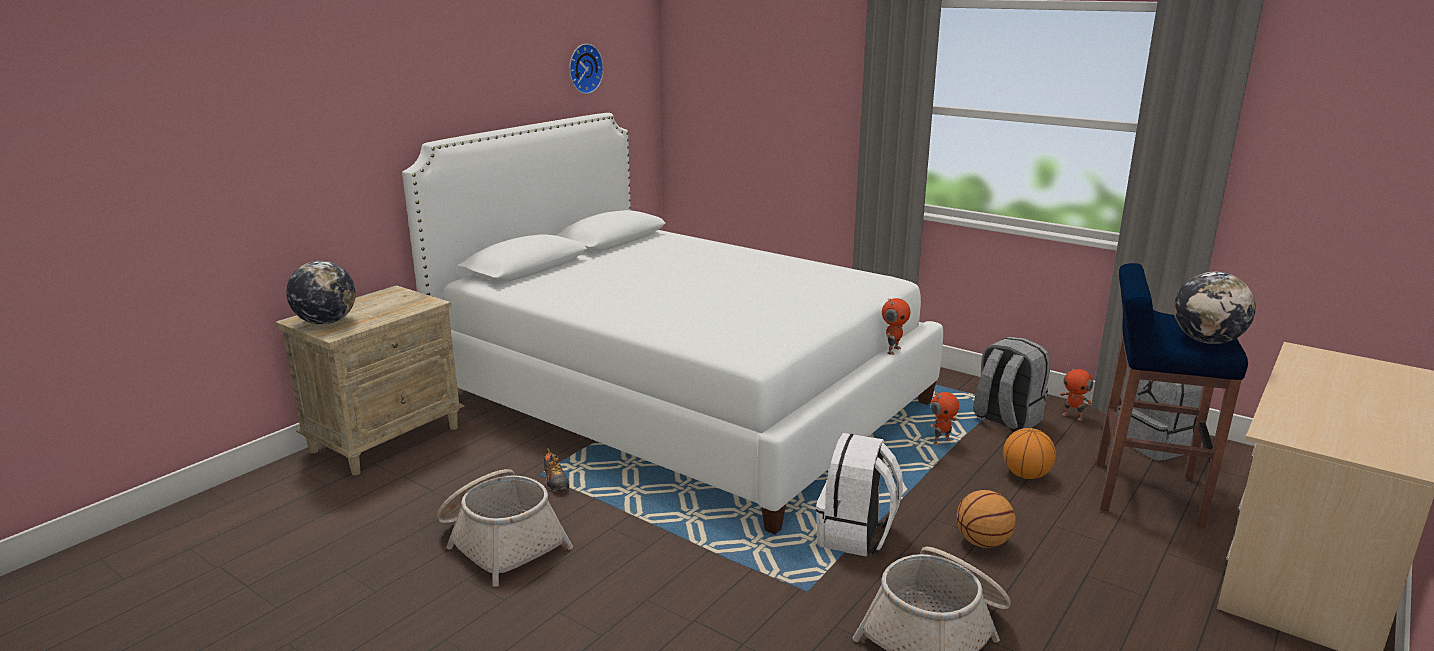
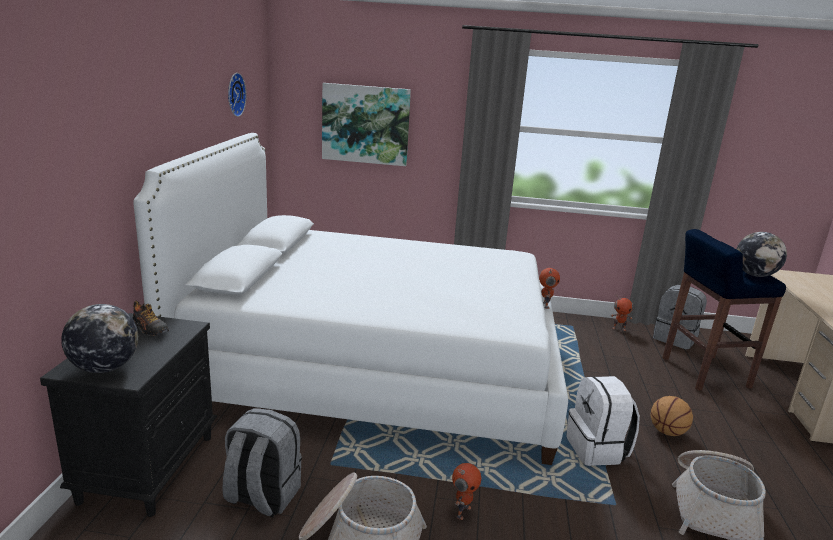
camera: 30 degrees left, 0 degrees up
(386, 438) = (148, 467): beige nightstand -> black nightstand
(555, 481) = (349, 466): shoe -> shoe (150, 329)
(756, 105) = (365, 124): none -> picture
(941, 441) = (571, 363): toy robot -> toy robot (462, 511)
(1006, 419) = (588, 338): grey backpack -> grey backpack (262, 496)
(1025, 475) = (638, 376): basketball -> none

